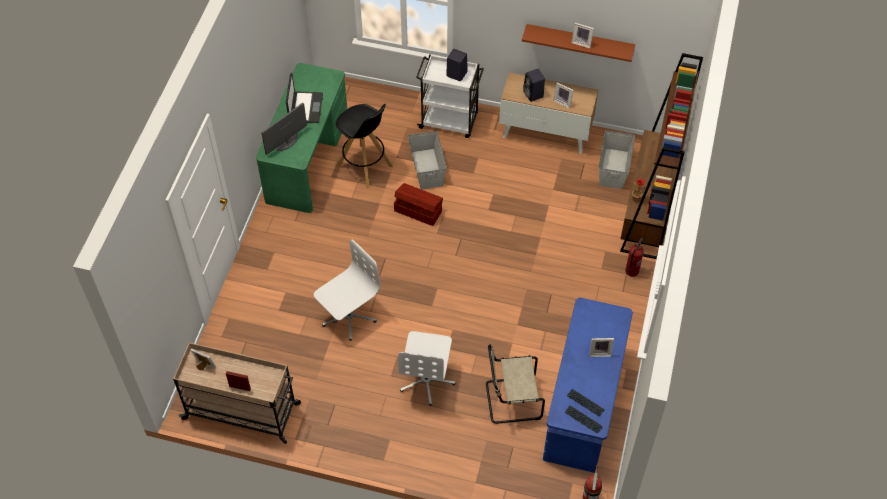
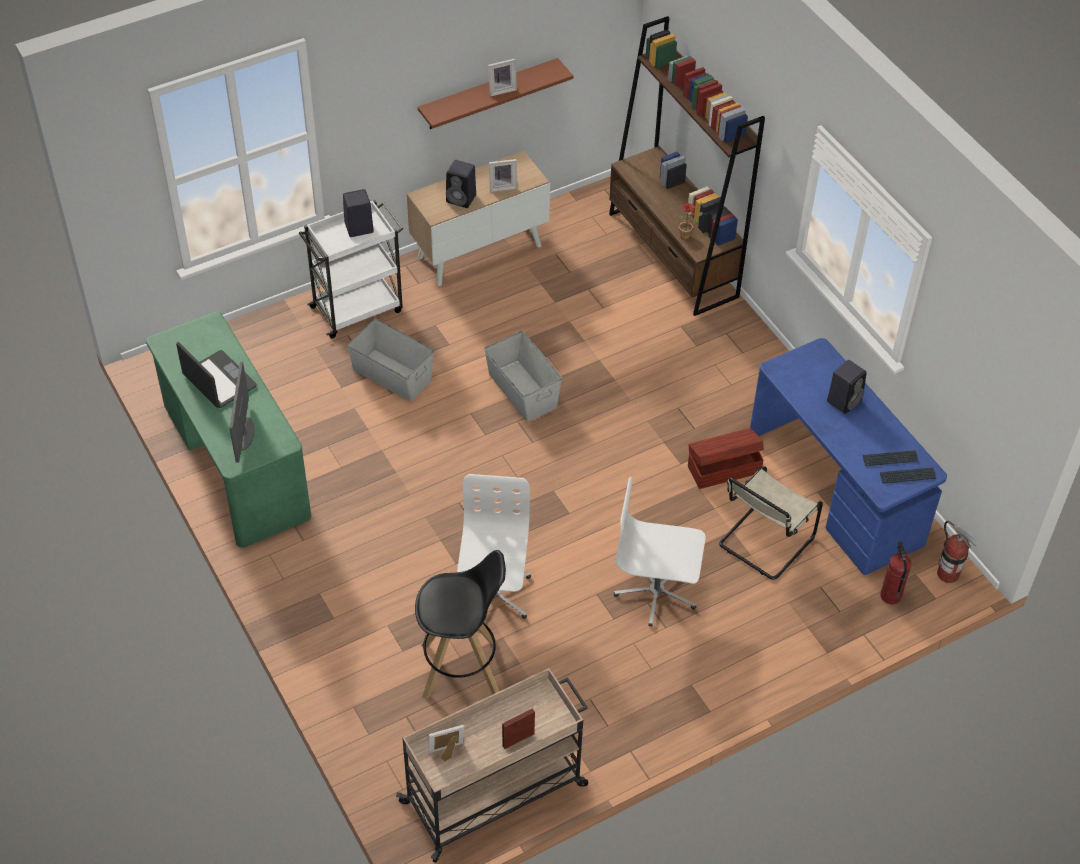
camera: 45 degrees left, 5 degrees down
(365, 166) = (316, 422): black stool -> black stool (462, 669)
(418, 210) = (435, 426): brown storage box -> brown storage box (723, 468)
(427, 380) = (656, 592): white office chair -> white office chair turned 135 degrees clockwise
(600, 352) = (844, 400): picture frame -> black speaker
(613, 168) = (591, 239): grey storage box -> grey storage box (522, 391)
(631, 271) = (728, 326): fire extinguisher -> fire extinguisher (890, 595)

